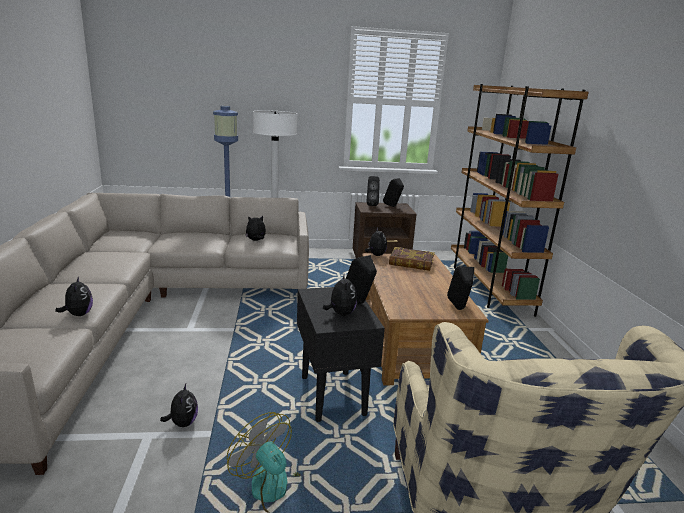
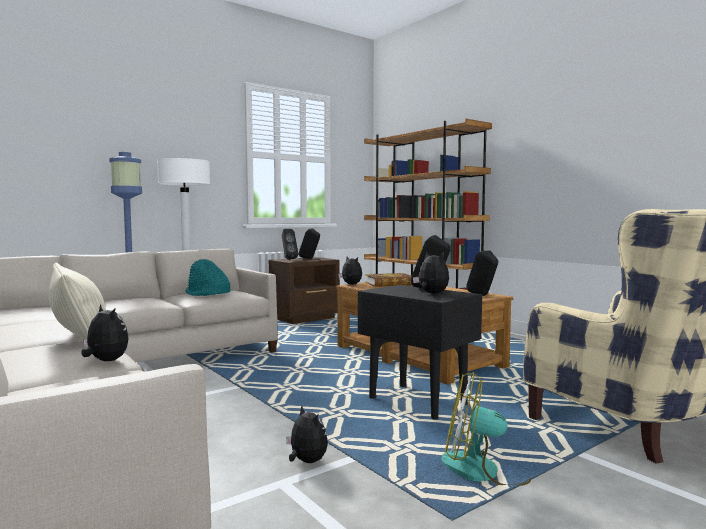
camera: 30 degrees left, 15 degrees down
(104, 281) = (79, 338): none -> beige pillow
(256, 240) = (207, 294): plush toy -> turquoise hat

